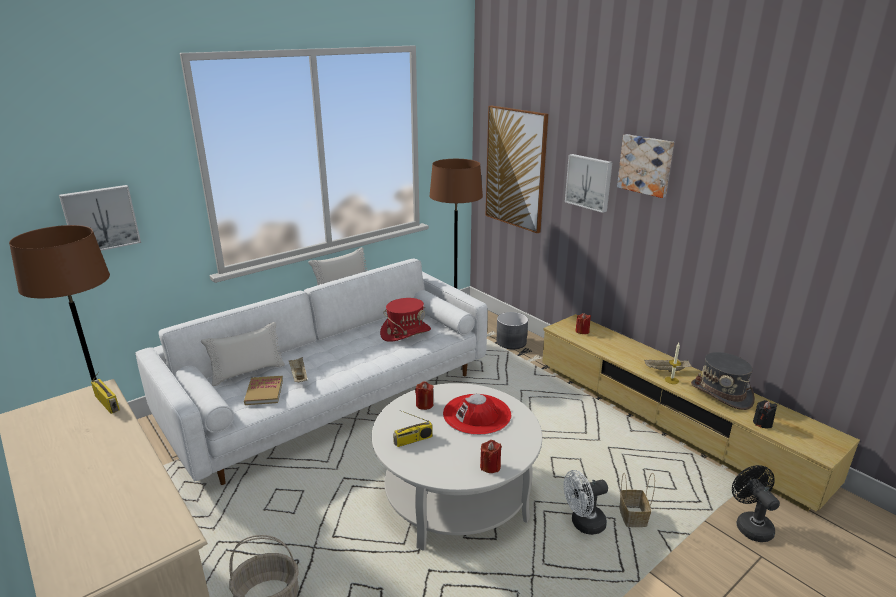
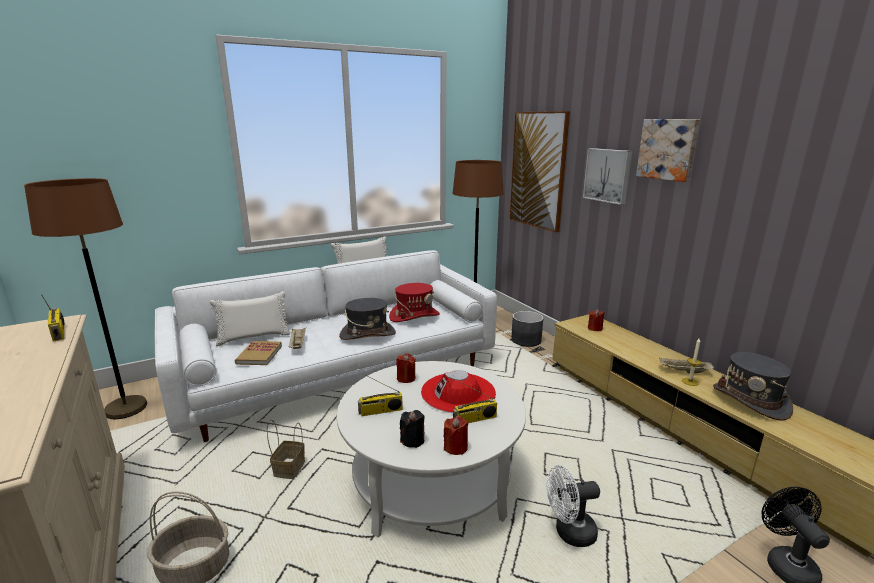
camera: 10 degrees right, 5 degrees down
(100, 219) = (133, 181): picture -> none
(365, 358) = (367, 334): none -> grey hat
(499, 439) = (474, 419): none -> radio
(631, 516) = (630, 531): basket -> basket (289, 468)
(762, 423) = (803, 437): black candle -> black candle (412, 440)

